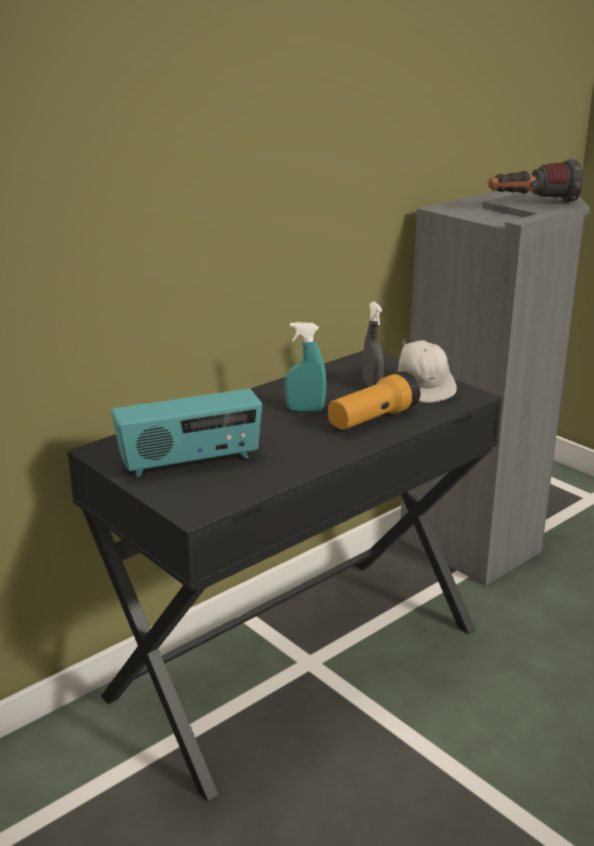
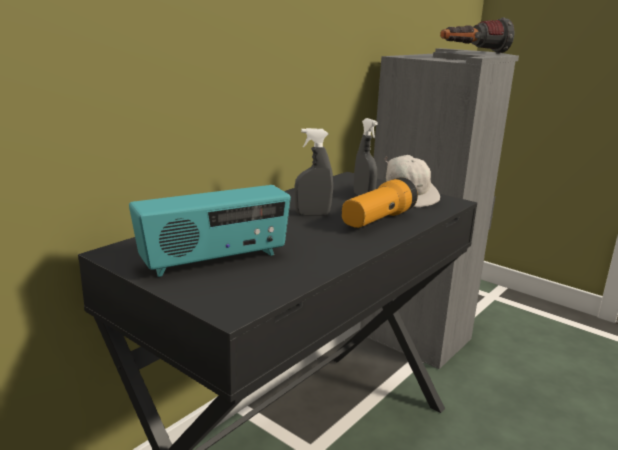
camera: 10 degrees left, 5 degrees down
(305, 410) = (312, 214): turquoise spray bottle -> grey spray bottle

